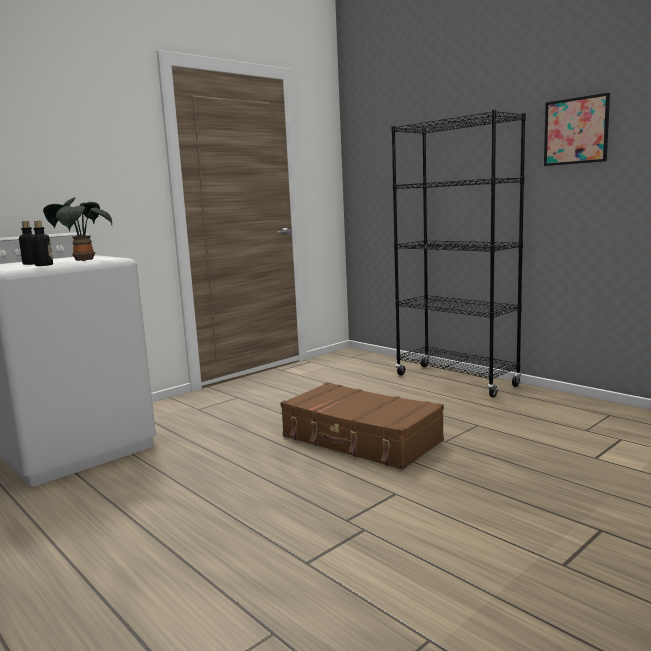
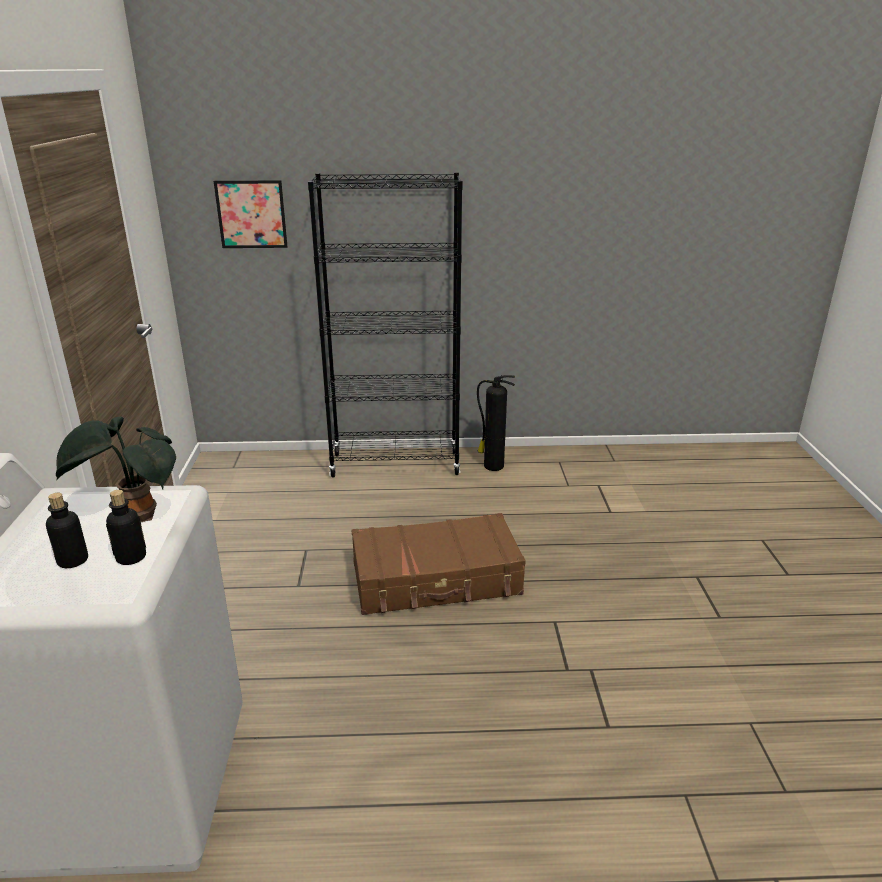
camera: 50 degrees left, 15 degrees up
(535, 400) = (492, 466): none -> fire extinguisher
(576, 131) = (509, 196): picture -> picture (251, 214)

